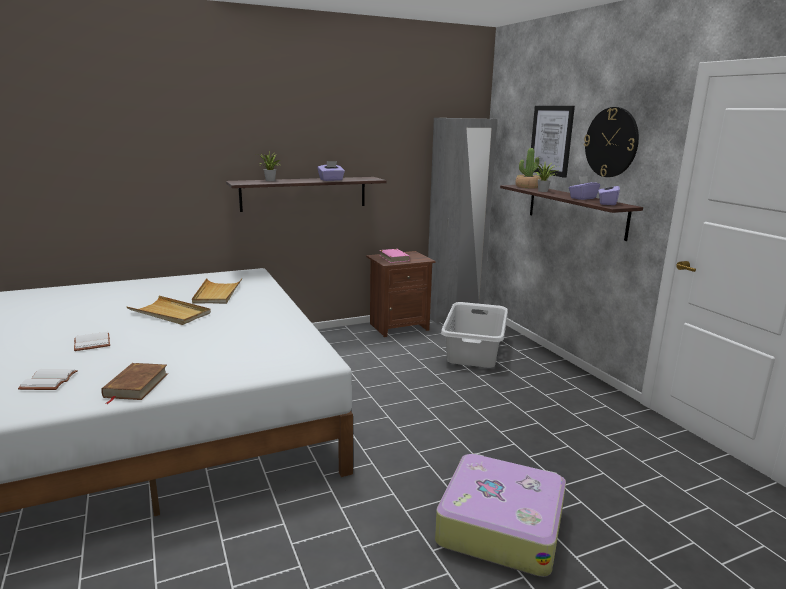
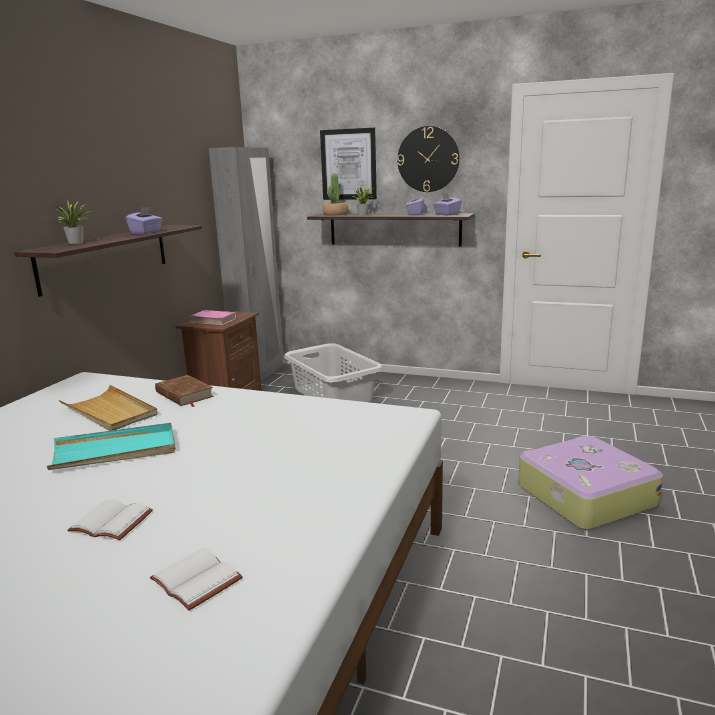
camera: 45 degrees left, 0 degrees up
(136, 385) = (315, 519): brown book -> brown book (184, 394)
(170, 313) = (115, 451): beige tray -> turquoise tray

